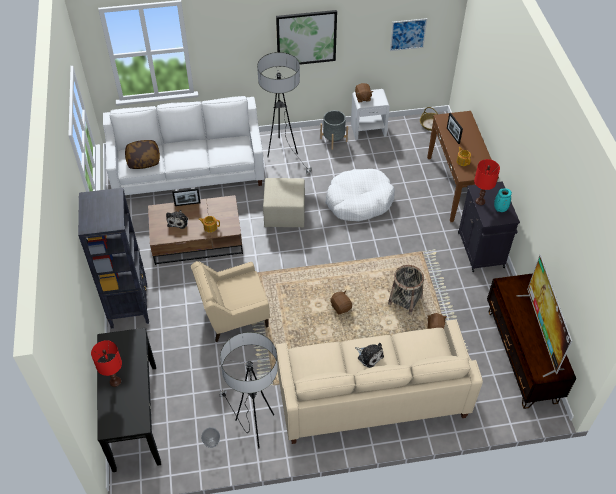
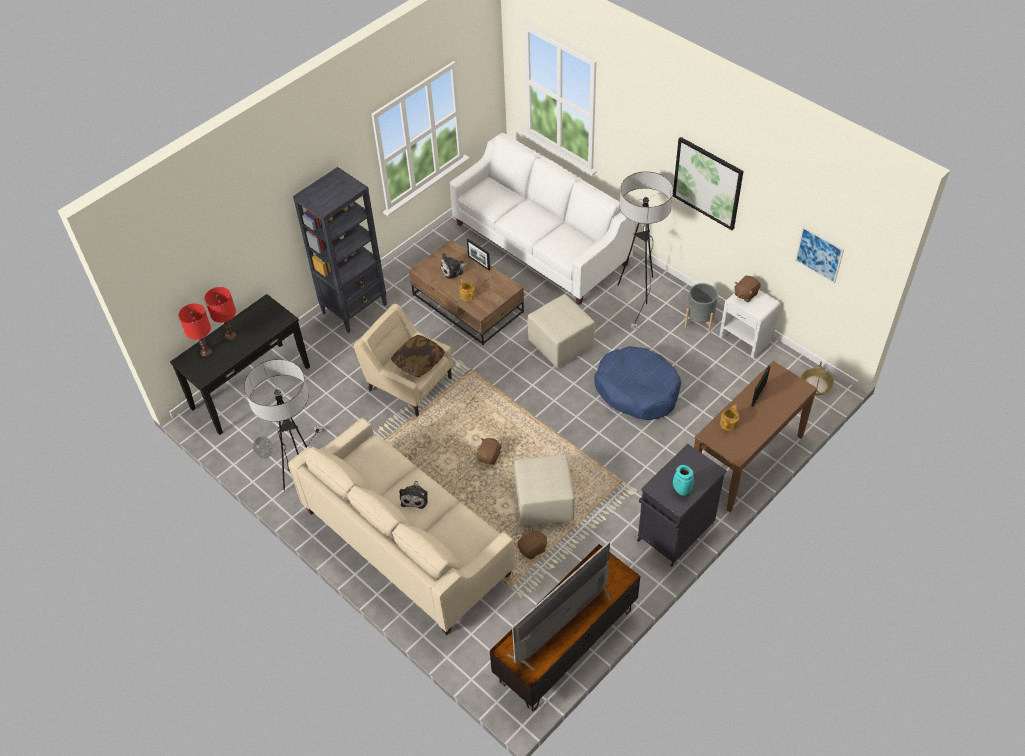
camera: 55 degrees right, 0 degrees up
(143, 159) = (492, 198): pillow -> pillow (418, 361)
(359, 201) = (637, 390): white dog bed -> blue dog bed
(405, 301) = (544, 503): basket -> beige ottoman
(480, 201) = (675, 466): red table lamp -> red table lamp (206, 352)

